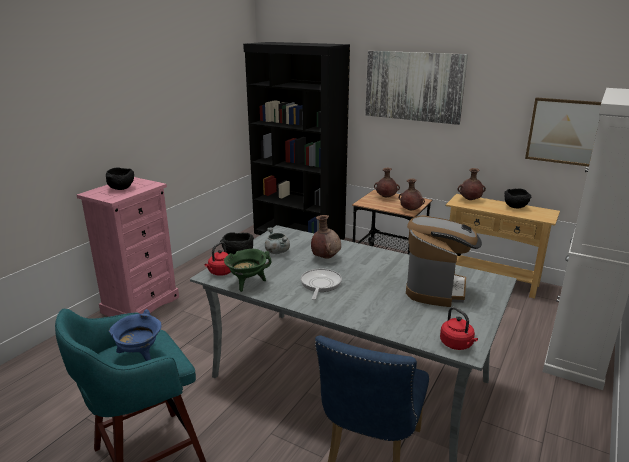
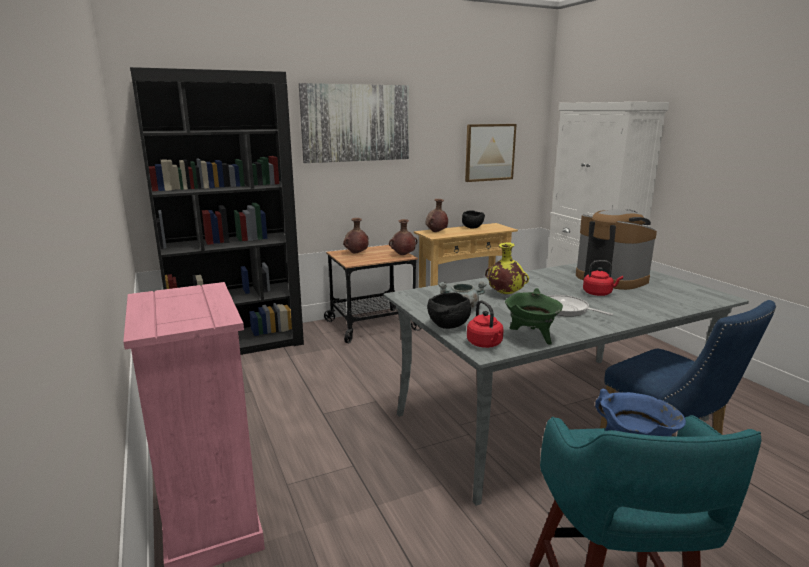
camera: 55 degrees left, 5 degrees down
(121, 188) = (180, 307): black bowl -> none
(325, 257) = (505, 294): brown vase -> yellow vase
(457, 345) = (712, 297): red kettle -> red kettle (599, 293)

